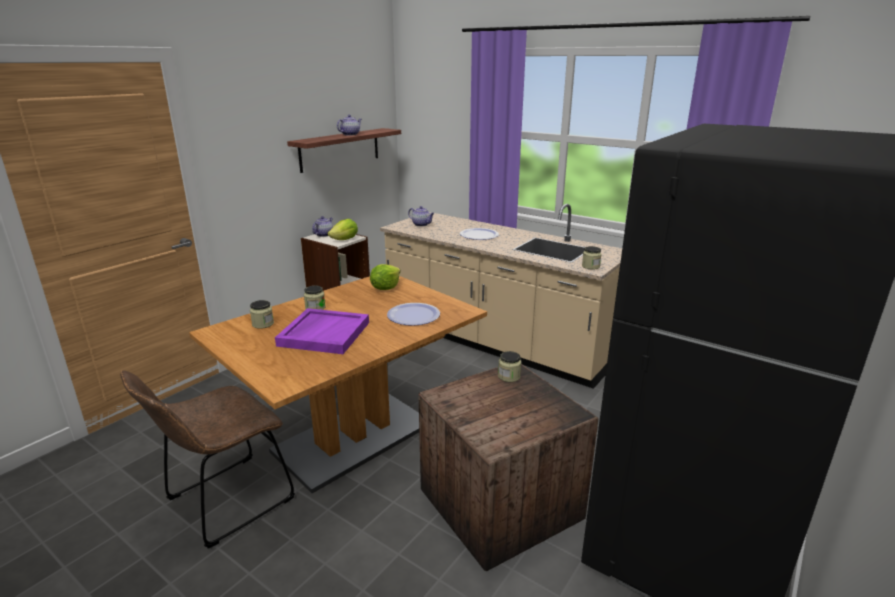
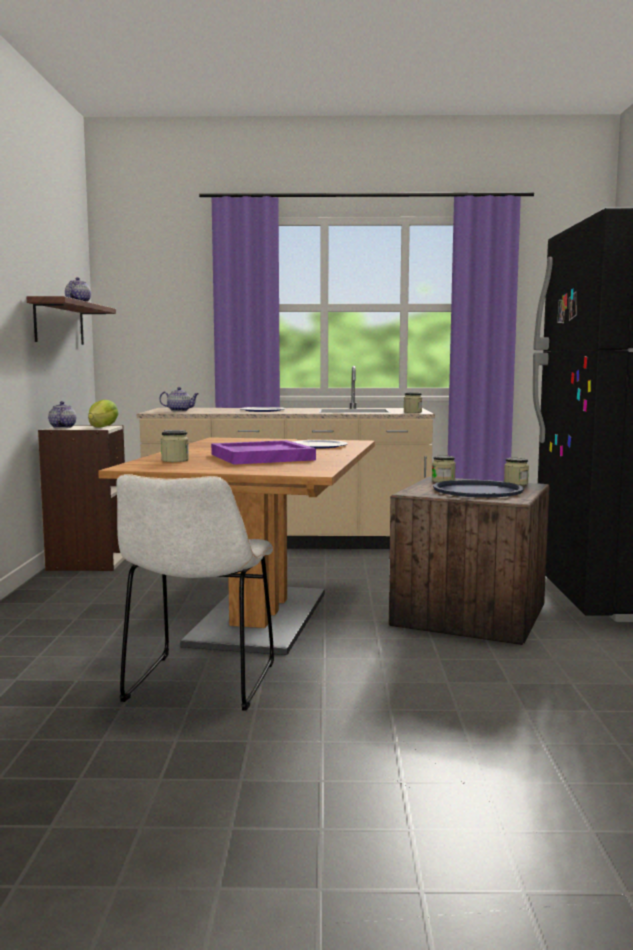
camera: 35 degrees left, 15 degrees down
(224, 502) = (199, 685): brown chair -> white chair
(315, 308) = (203, 452): jar -> jar (515, 484)
(385, 288) = (241, 441): lettuce -> none
(500, 410) = (477, 490): none -> blue tray

